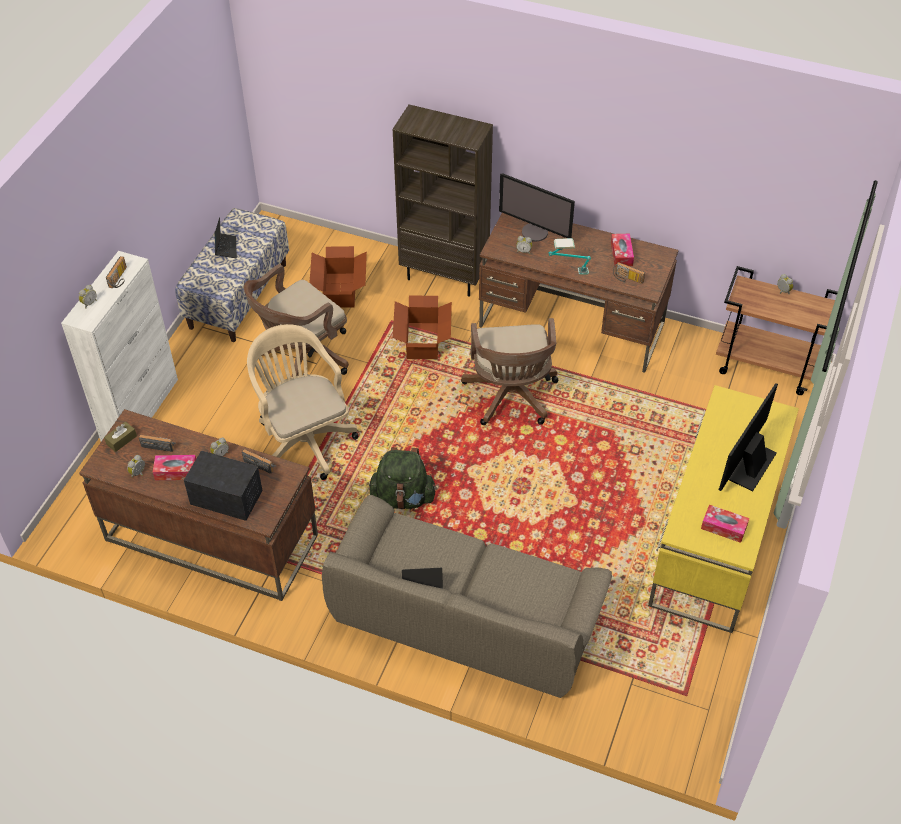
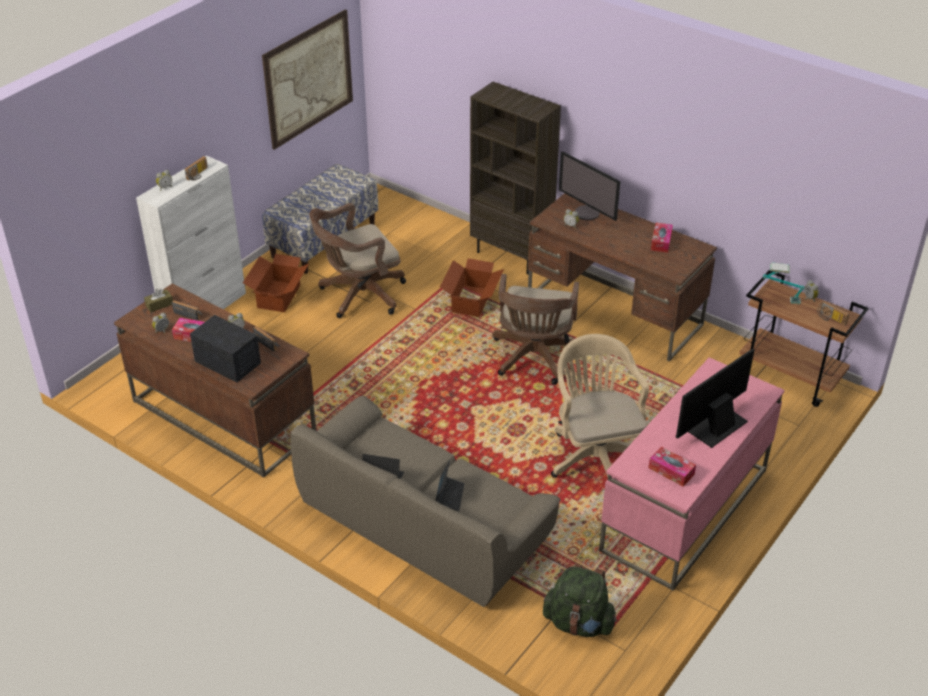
camera: 15 degrees right, 10 degrees down
(197, 129) = (308, 78): none -> picture
(226, 248) = (317, 191): laptop -> laptop (449, 496)
(303, 438) = (335, 357): beige office chair -> beige office chair (595, 455)
(339, 291) = (413, 251): cardboard box -> cardboard box (278, 296)
(403, 497) = (404, 418): green backpack -> green backpack (578, 623)
(568, 272) = (605, 247): table lamp -> table lamp (780, 299)
(627, 279) = (658, 261): radio -> radio (830, 319)
(714, 541) = (684, 510): yellow desk -> pink desk

